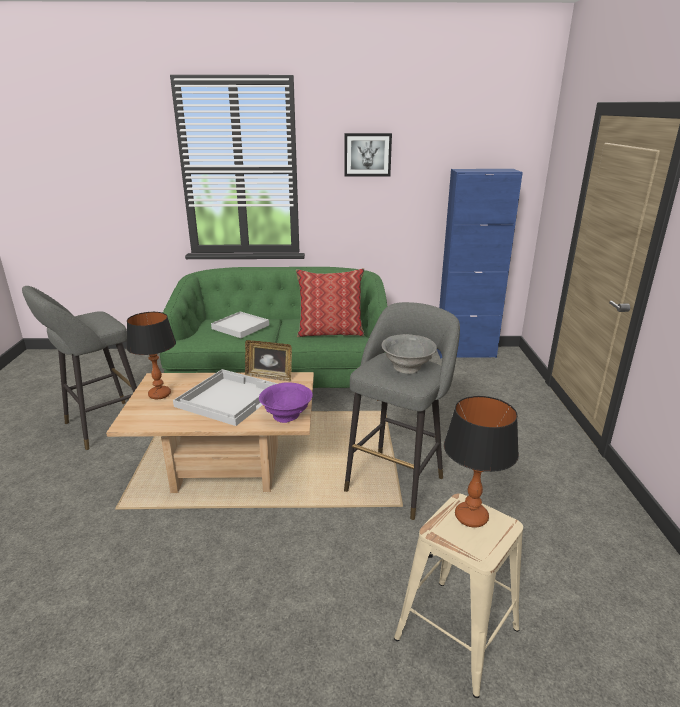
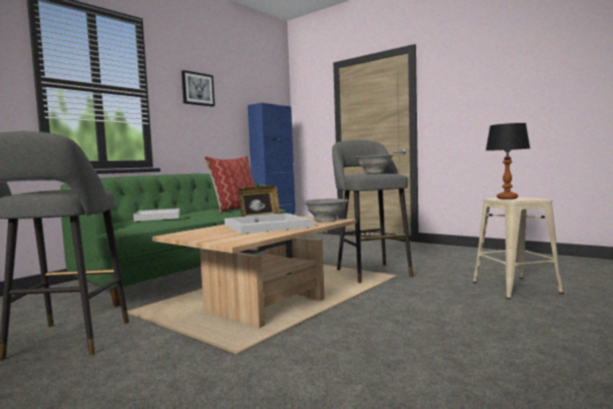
camera: 50 degrees left, 20 degrees down
(160, 394) = (208, 235): table lamp -> none
(287, 416) = (326, 220): purple bowl -> grey bowl

